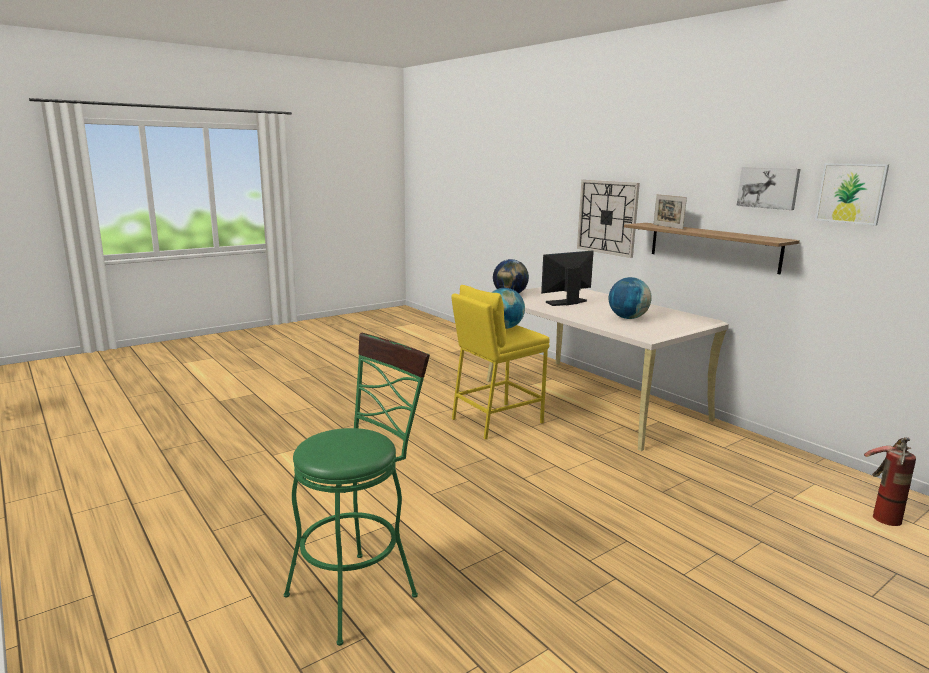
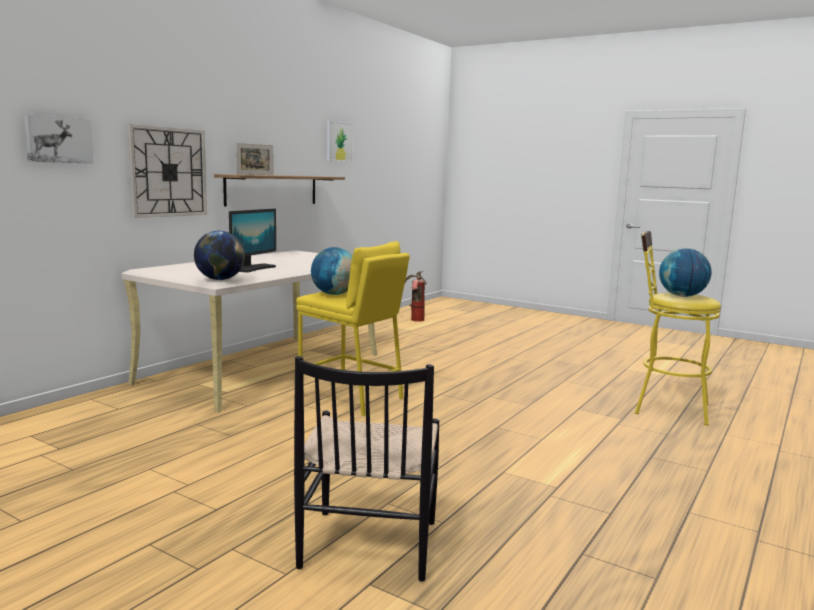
camera: 110 degrees left, 5 degrees down
(279, 396) = (367, 549): none -> black chair
(359, 590) = (663, 407): green stool -> yellow stool
(566, 302) = (253, 268): monitor -> monitor turned 105 degrees counterclockwise
(627, 318) = (310, 260): globe -> globe (682, 296)
(768, 188) = (301, 137): picture -> picture (58, 140)

